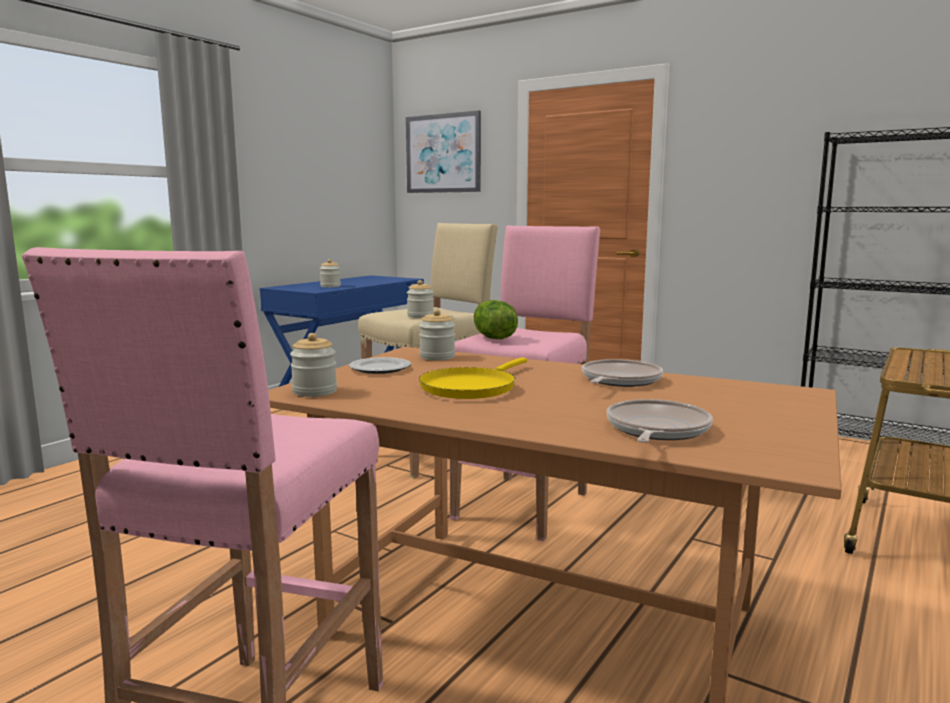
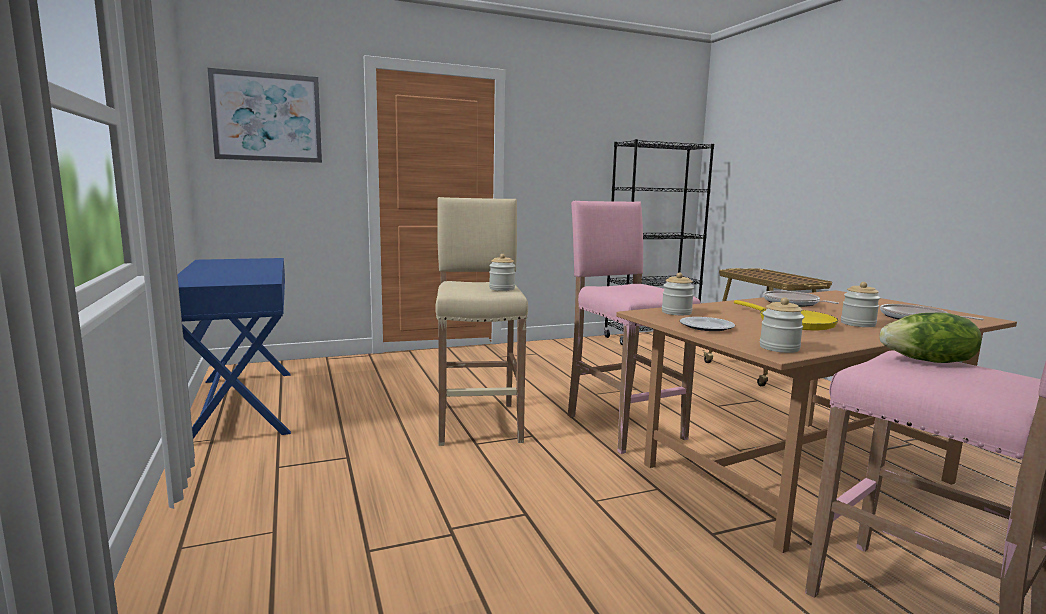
camera: 55 degrees left, 0 degrees up
(330, 286) = (244, 275): jar -> jar (858, 324)
(493, 338) = (638, 294): lettuce -> lettuce (928, 361)

